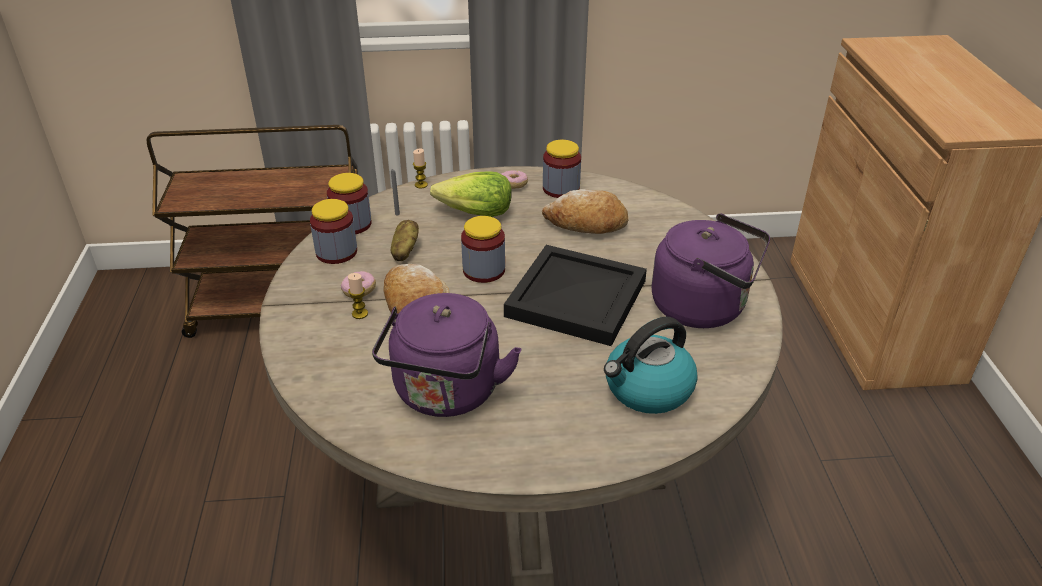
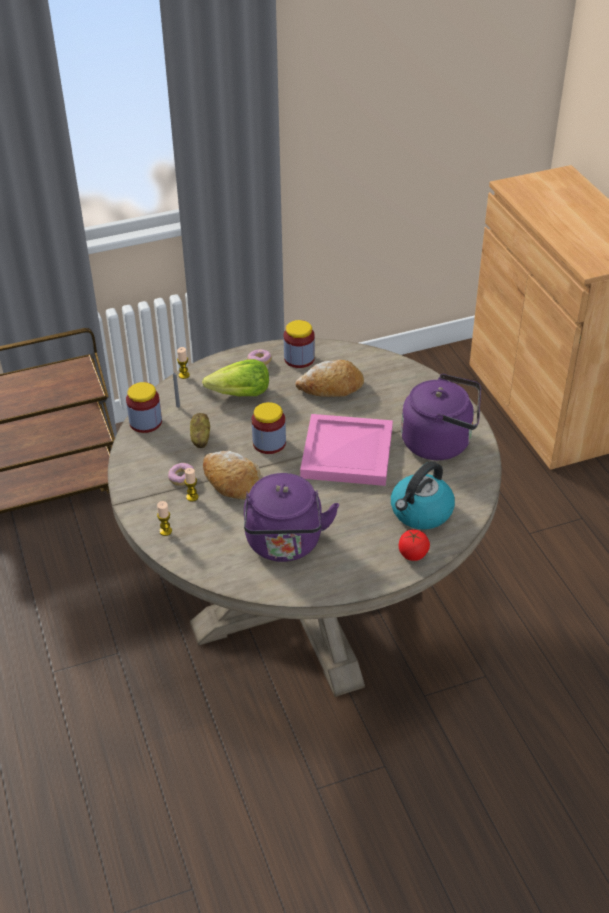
camera: 15 degrees left, 5 degrees up
(305, 347) = (165, 531): none -> candle
(336, 252) = (146, 449): jar -> none
(577, 300) = (348, 454): black tray -> pink tray
(616, 443) = (413, 554): none -> tomato

